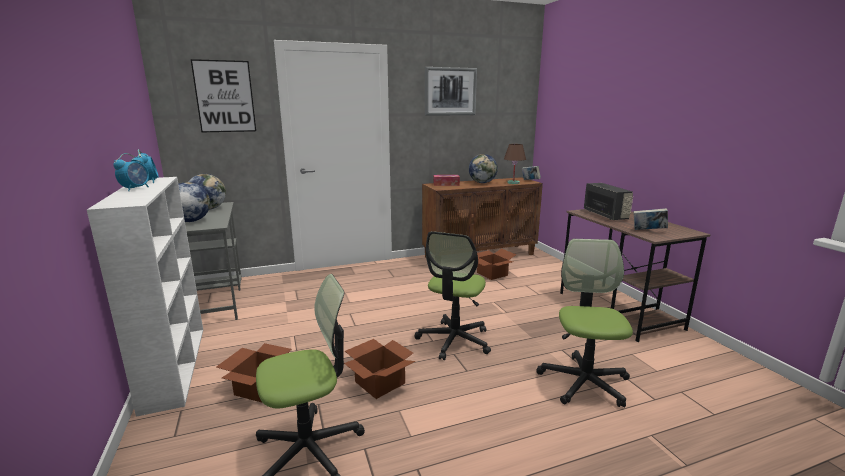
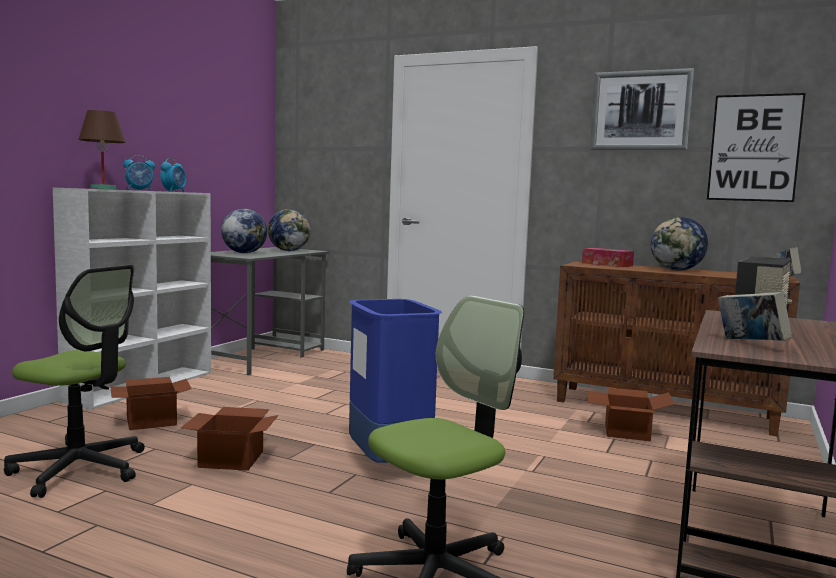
camera: 45 degrees right, 10 degrees down
(224, 96) = (338, 125): picture -> picture (754, 148)
(454, 340) = (388, 465): office chair -> blue trash can
(513, 183) = (733, 276): brown table lamp -> brown table lamp (103, 188)

